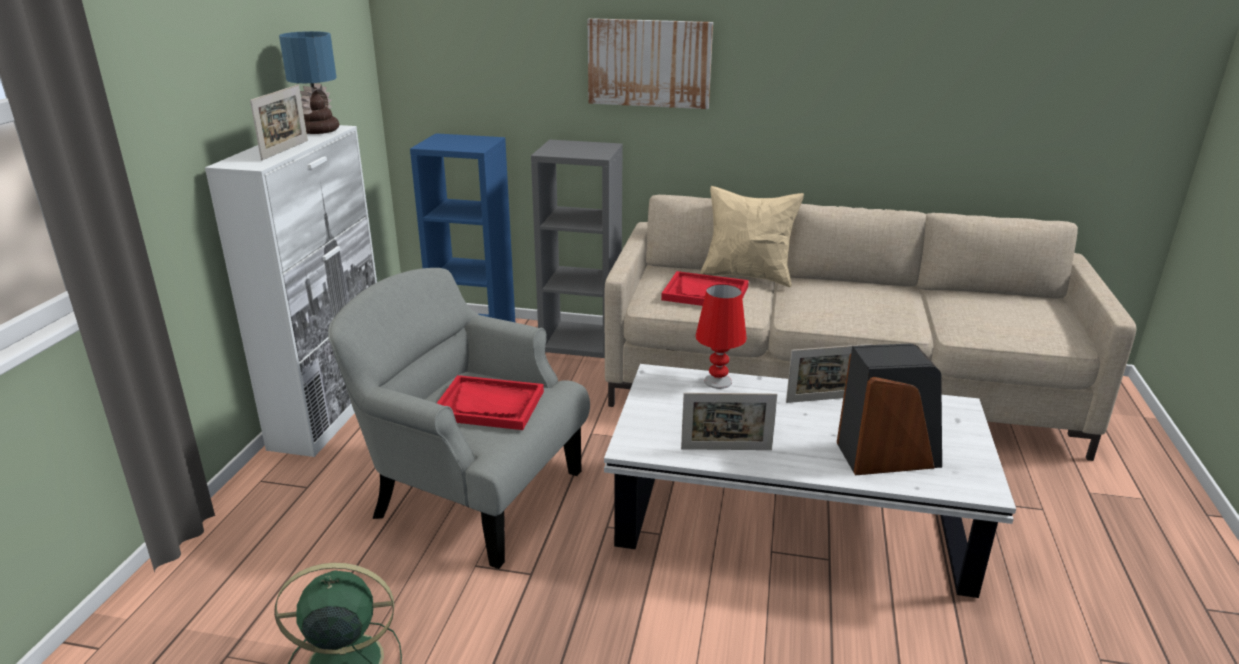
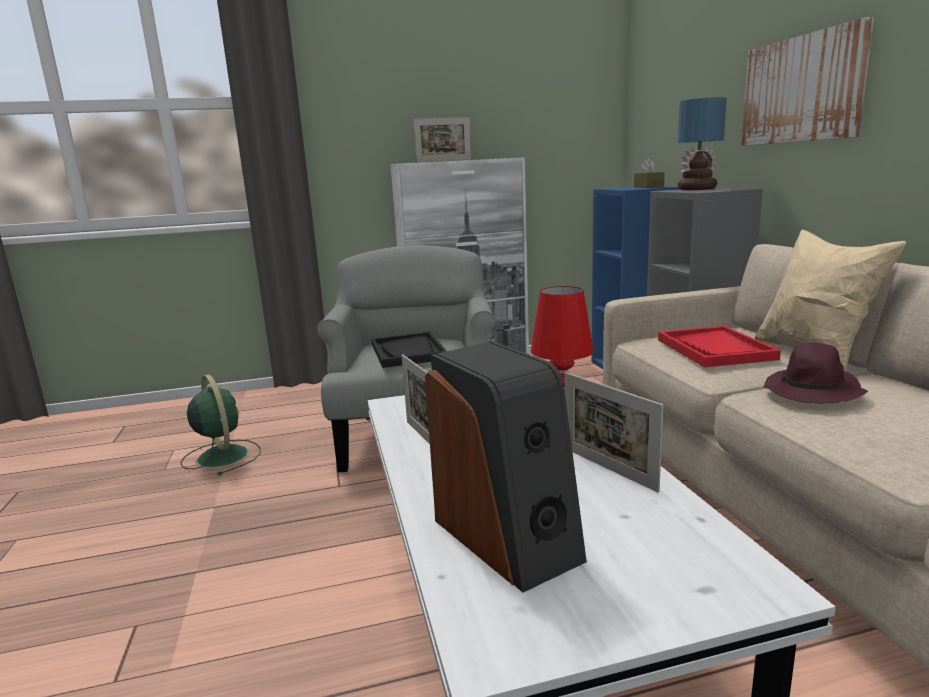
camera: 65 degrees right, 10 degrees down
(319, 130) = (499, 158): table lamp -> table lamp (698, 189)
(470, 139) = (648, 187): none -> brown tissue box
(489, 405) = (408, 352): red tray -> black tray
(808, 303) = (812, 392): none -> purple hat

